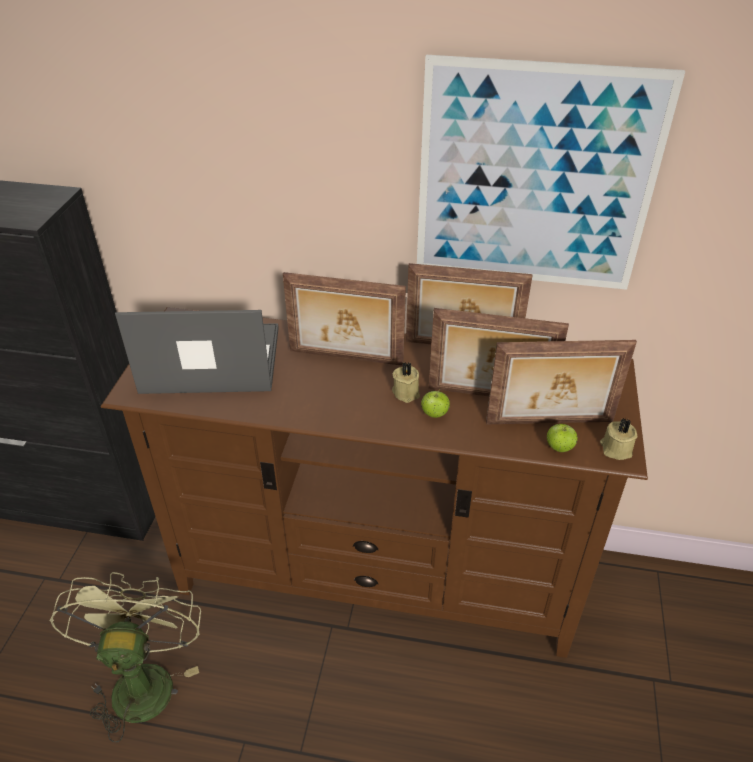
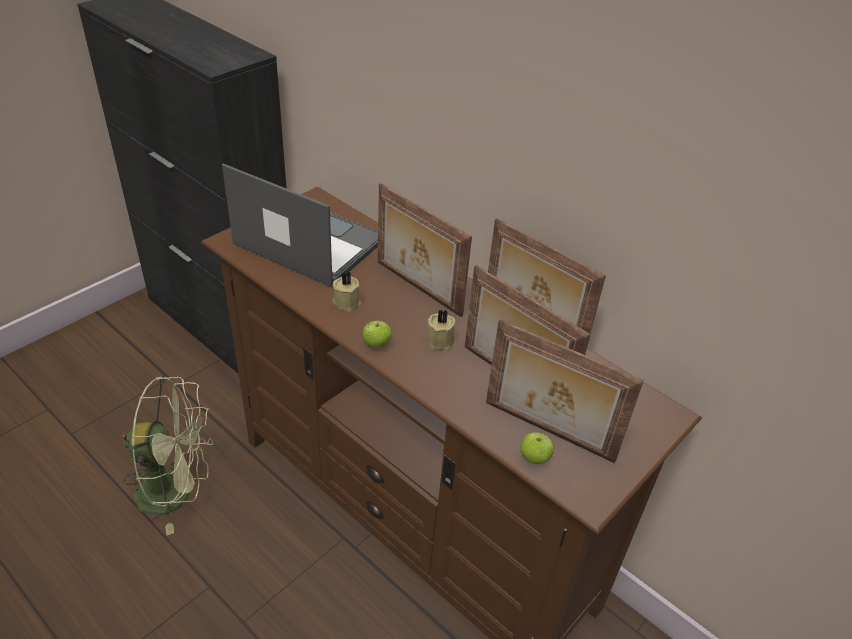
camera: 30 degrees right, 0 degrees up
(143, 679) = (176, 492): green fan -> green fan turned 60 degrees clockwise
(434, 414) = (447, 371): apple -> apple (376, 344)
(534, 180) = (633, 175): picture -> none
(615, 449) = (590, 488): beige candle -> beige candle (347, 302)

